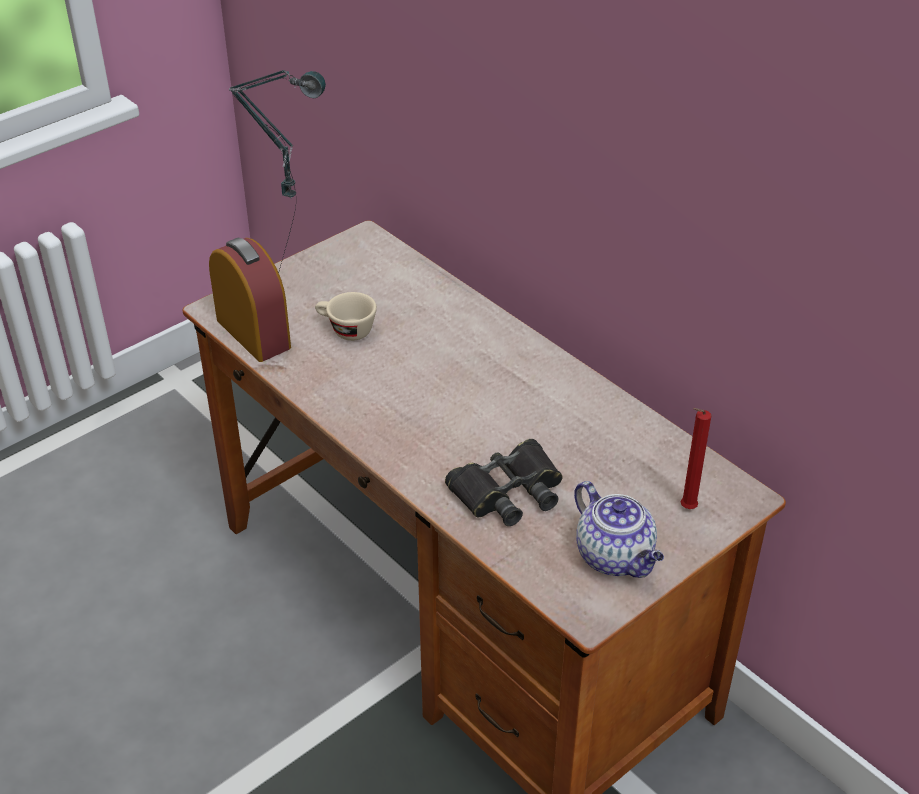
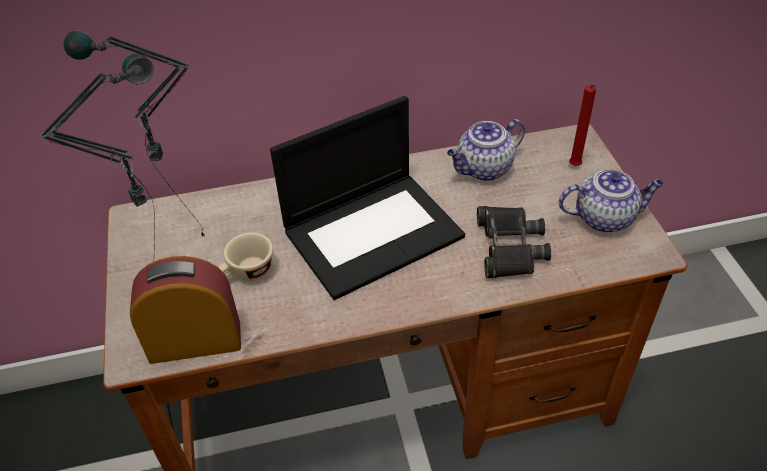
camera: 60 degrees left, 5 degrees up
(355, 283) = (188, 246): none -> table lamp
(457, 388) = (373, 232): none -> laptop
(617, 435) = (483, 169): none -> teapot

